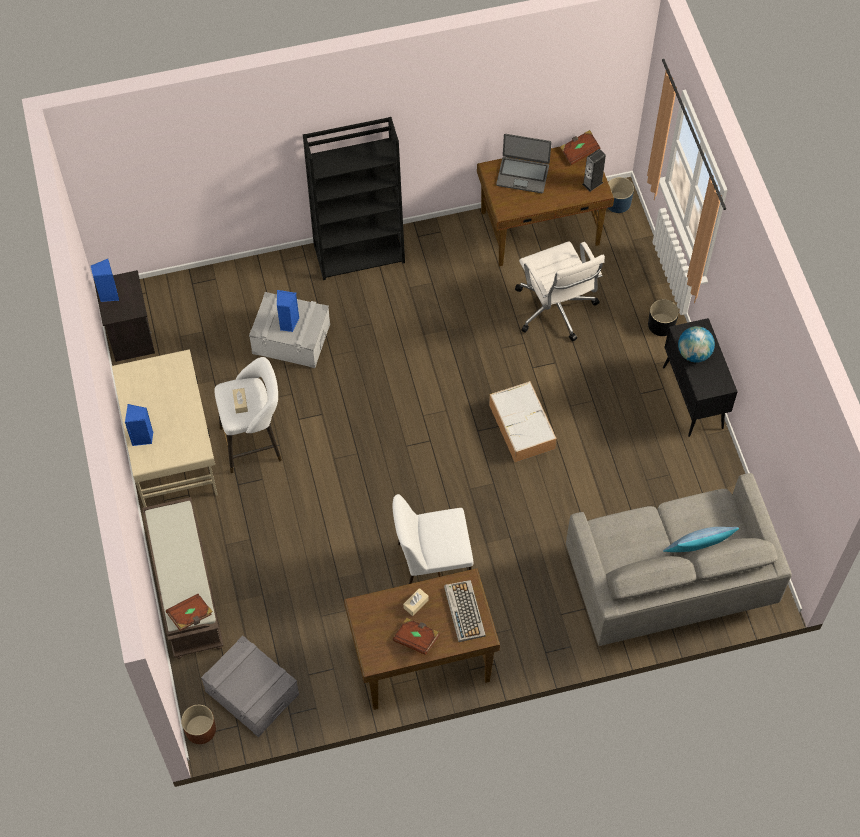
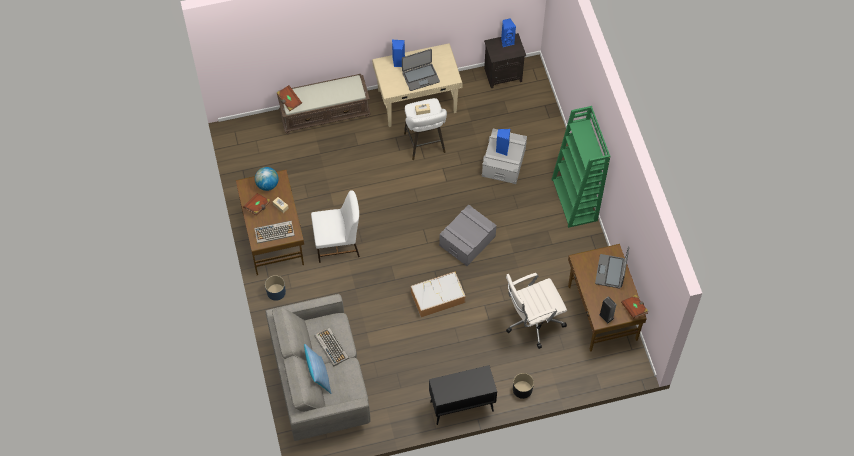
camera: 90 degrees right, 0 degrees up
(175, 405) = (420, 77): none -> laptop
(200, 729) = (236, 126): brown planter -> none
(252, 693) = (257, 150): grey storage box -> grey storage box (467, 241)
(359, 252) = (575, 200): black bookcase -> green bookcase
(432, 563) = (338, 244): white chair -> white chair turned 90 degrees clockwise
(618, 202) = (629, 366): blue planter -> blue planter (276, 292)
(646, 537) = (331, 347): none -> keyboard
(694, 353) = (466, 379): globe -> globe (267, 184)

